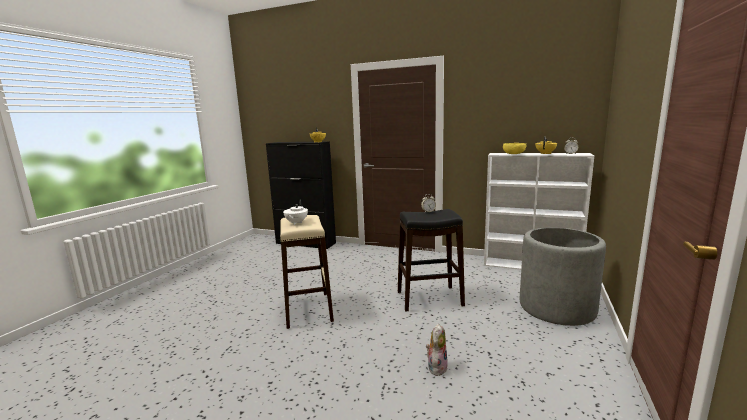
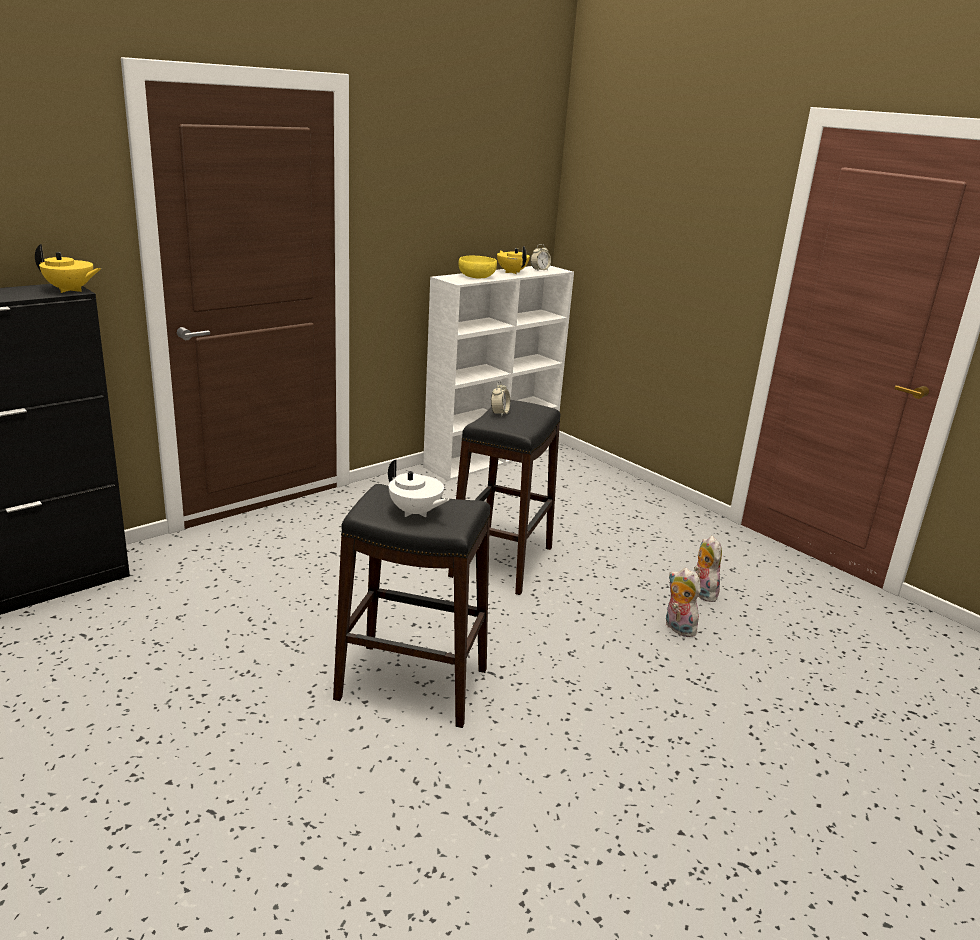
camera: 65 degrees left, 10 degrees up
(308, 309) = (411, 684): beige stool -> black stool
(494, 367) = (702, 593): none -> plush toy
(556, 307) = (613, 499): grey planter -> none

